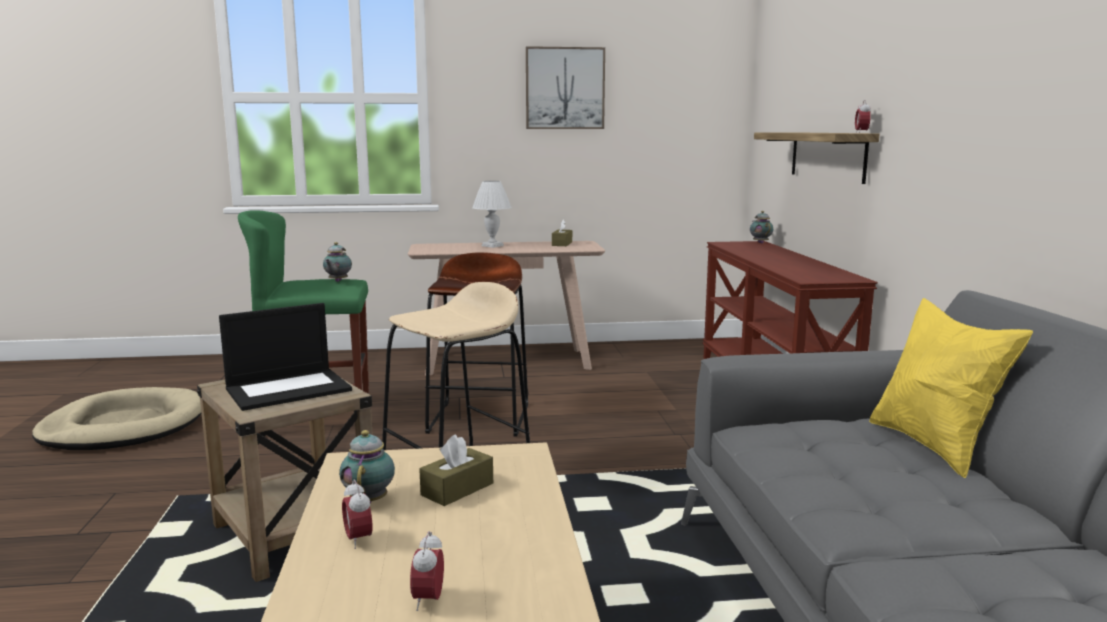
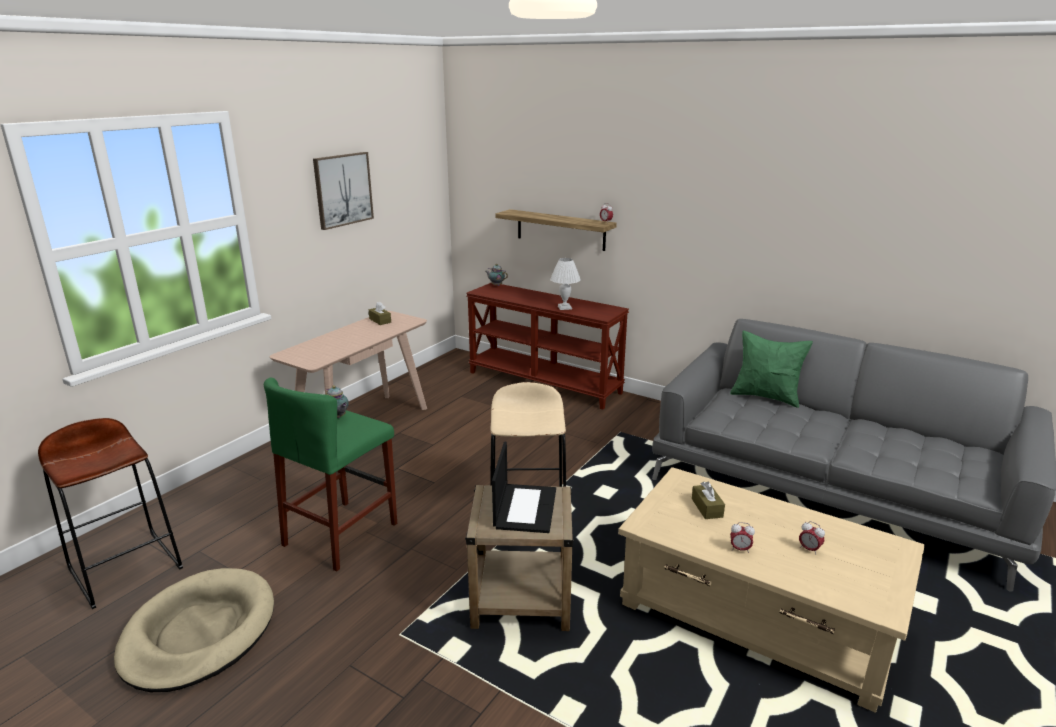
camera: 50 degrees left, 10 degrees up
(370, 500) = (697, 533): teapot -> none
(480, 418) = (445, 475): brown stool -> brown stool (126, 568)
(492, 246) = (340, 338): white table lamp -> white table lamp (565, 307)
(934, 446) = (766, 397): yellow pillow -> green pillow

